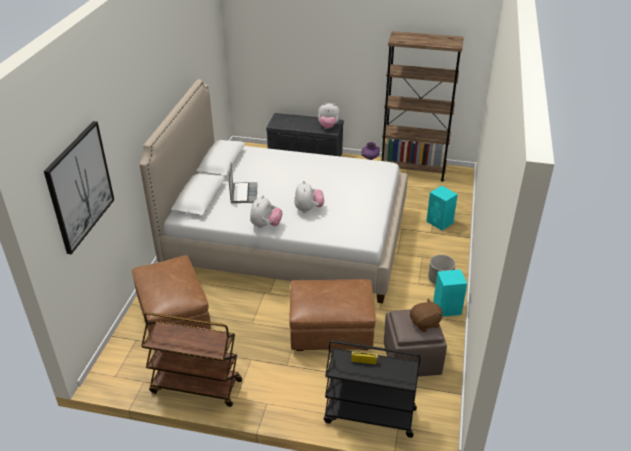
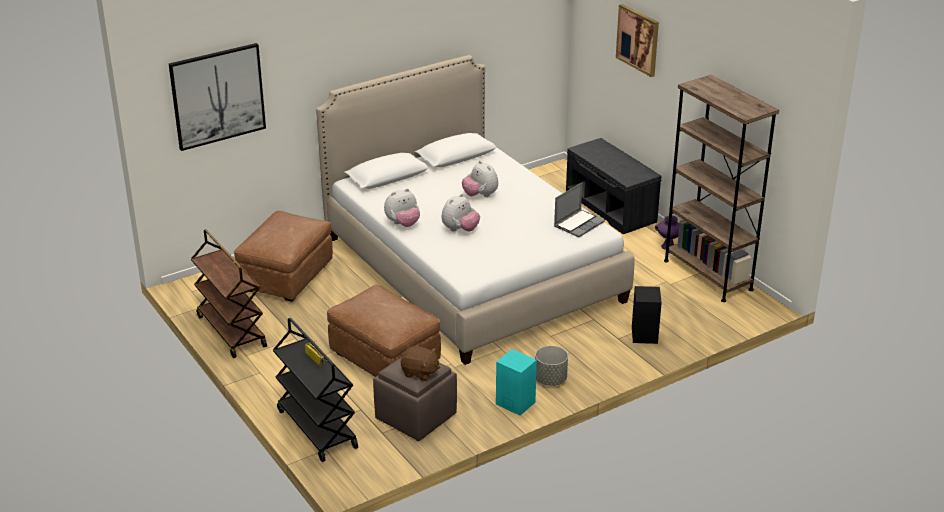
camera: 45 degrees right, 5 degrees down
(243, 193) = (429, 190): laptop -> laptop (579, 224)
(306, 27) = (638, 39): none -> picture
(328, 126) = (632, 175): plush toy -> plush toy (480, 195)
(440, 222) = (644, 335): turquoise speaker -> black speaker

